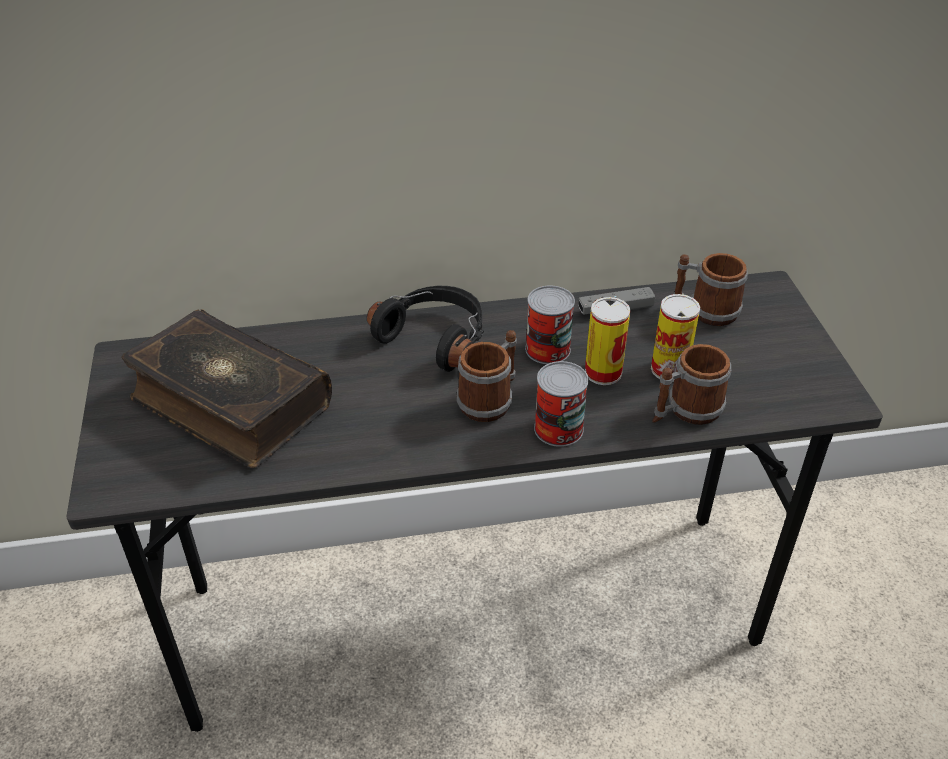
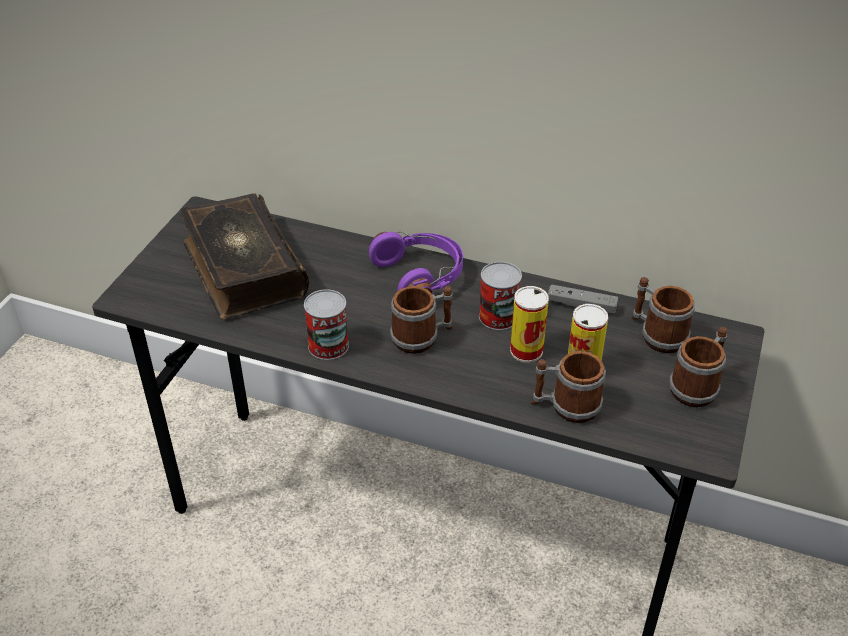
camera: 30 degrees right, 0 degrees up
(435, 337) = (421, 276): black headphones -> purple headphones
(558, 429) = (454, 378): can -> can (328, 345)
(779, 344) = (697, 386): none -> mug

